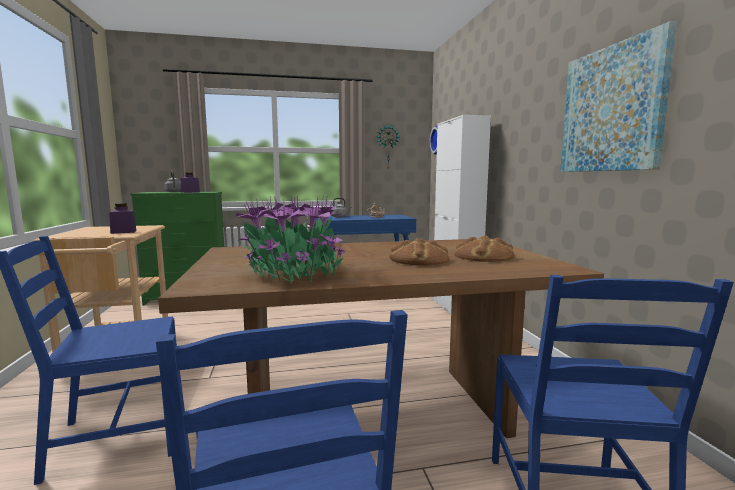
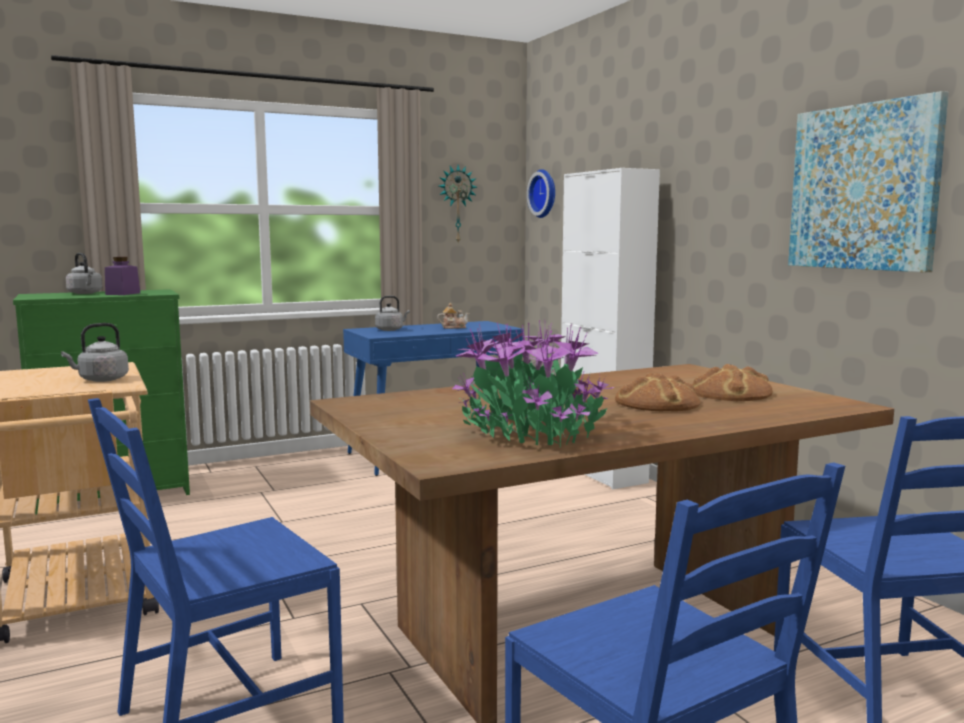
camera: 15 degrees left, 0 degrees up
(123, 232) = (101, 380): purple jar -> grey kettle

